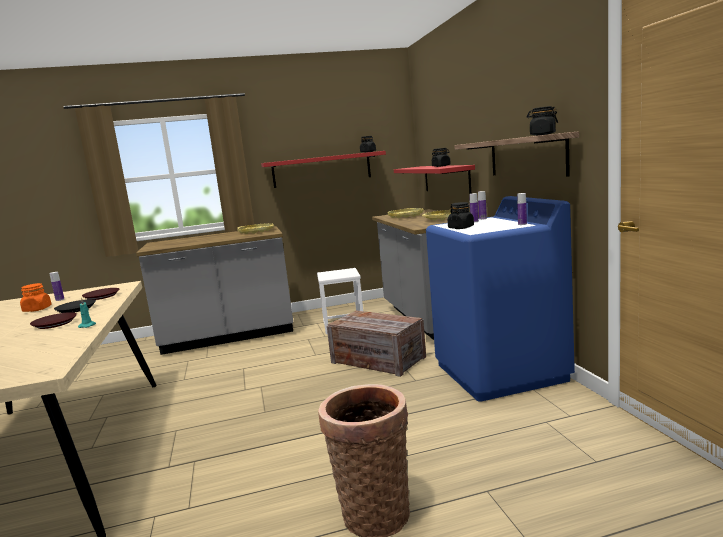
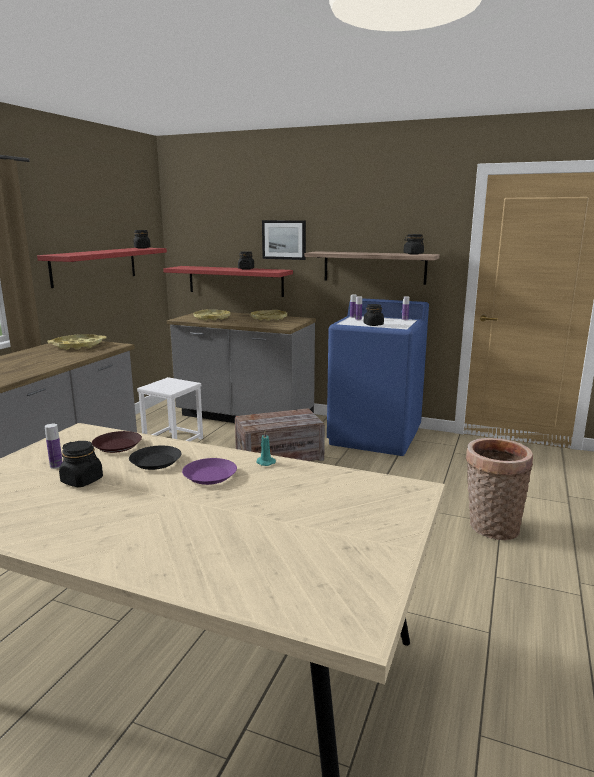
camera: 55 degrees left, 5 degrees up
(37, 309) = (82, 481): orange jar -> black jar
(55, 324) = (209, 475): brown plate -> purple plate
(468, 132) = (284, 239): none -> picture

